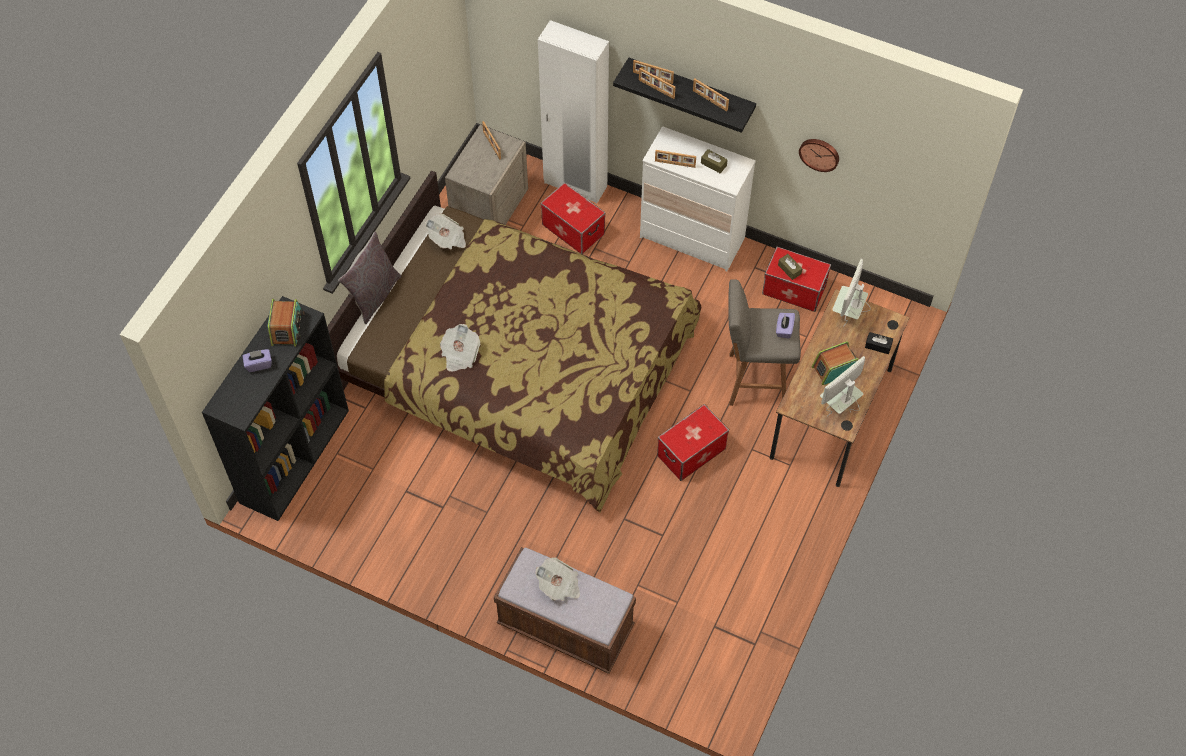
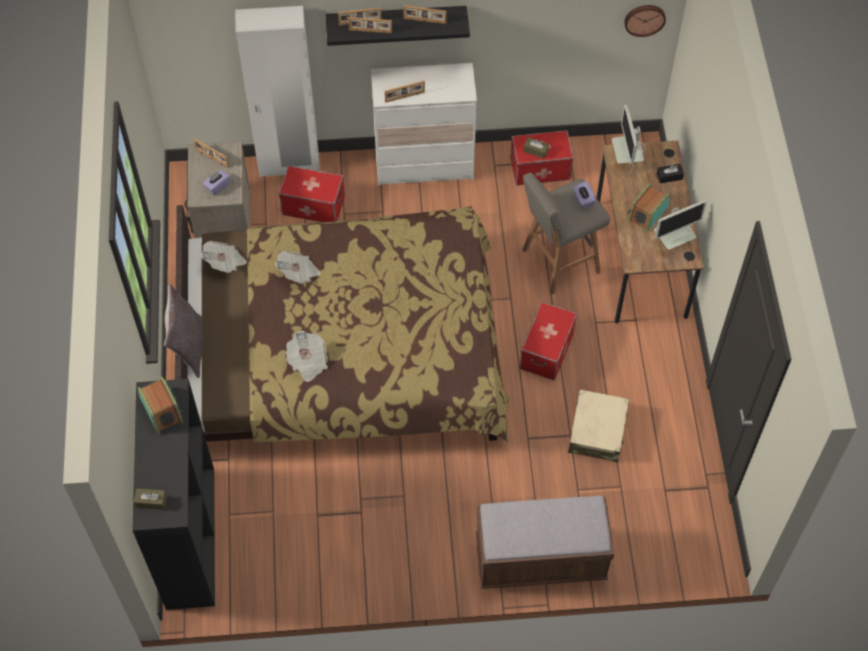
camera: 30 degrees left, 0 degrees up
(259, 364) = (158, 457): purple tissue box -> purple tissue box (217, 186)
(559, 586) = (535, 522): newspaper -> newspaper (299, 273)
(689, 544) = (597, 431): none -> beige suitcase
(713, 164) = (438, 82): brown tissue box -> brown tissue box (151, 501)
(819, 153) = (537, 29): wall clock -> wall clock (644, 19)
(839, 406) = (672, 242): monitor -> monitor turned 135 degrees counterclockwise

